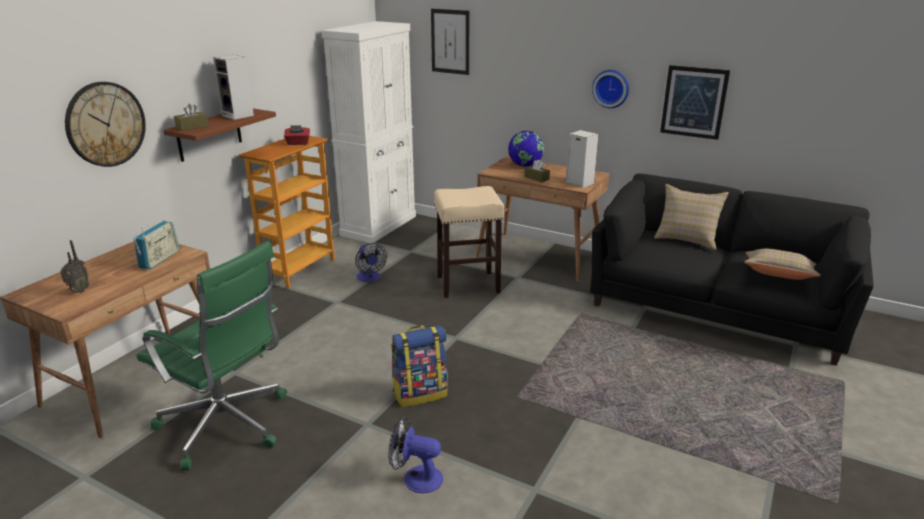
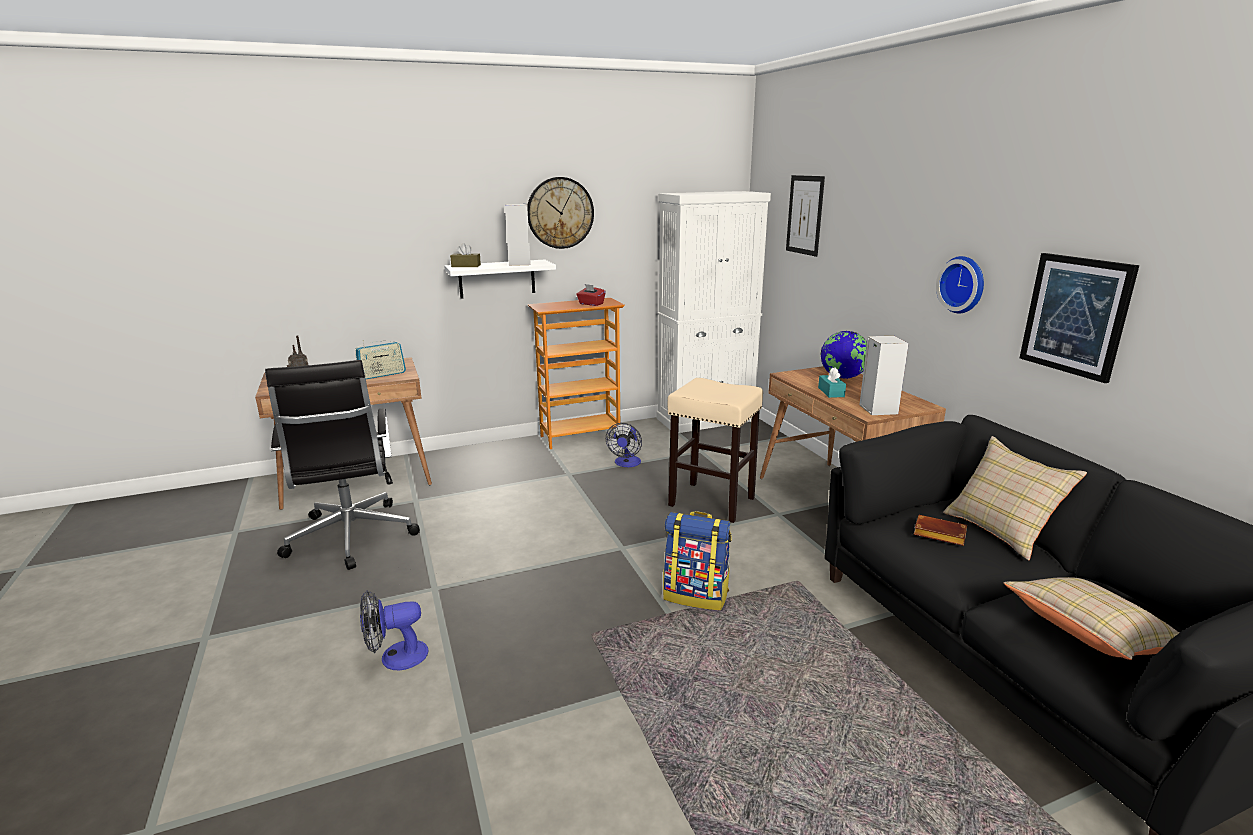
camera: 40 degrees right, 5 degrees down
(105, 124) = (384, 250): wall clock -> wall clock (560, 213)
(209, 134) = (497, 279): brown shelf -> white shelf
(227, 425) = (351, 538): green office chair -> black office chair
(416, 478) = (395, 657): fan -> fan turned 75 degrees counterclockwise
(420, 393) = (514, 584): backpack -> backpack (696, 595)
(536, 178) = (831, 392): brown tissue box -> turquoise tissue box
(667, 251) = (937, 535): none -> brown book

